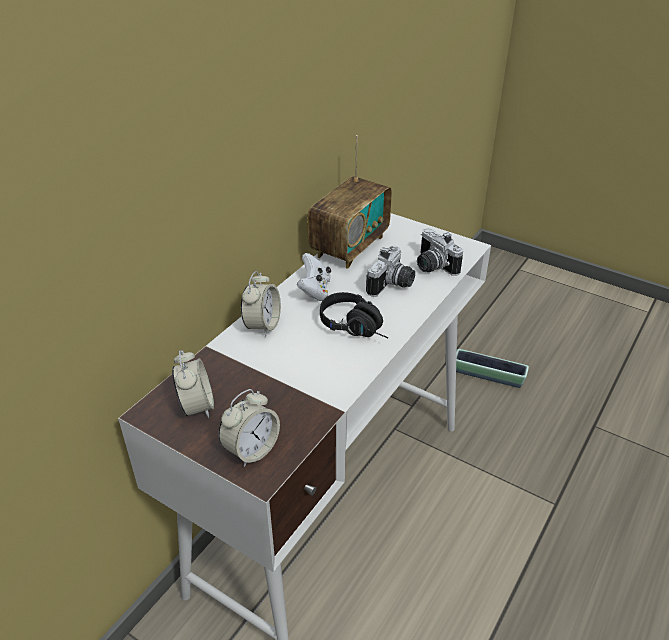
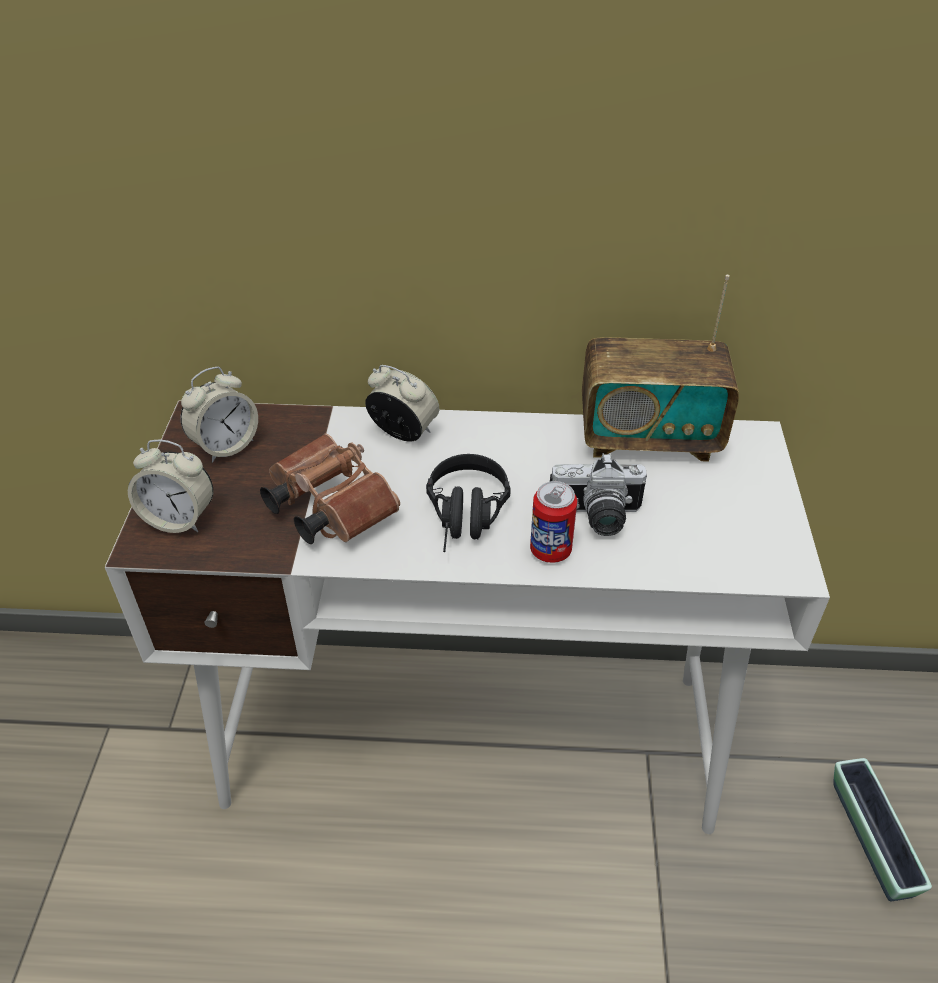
camera: 60 degrees right, 5 degrees up
(262, 325) = (403, 433): alarm clock -> alarm clock turned 135 degrees counterclockwise
(299, 378) = (327, 506): none -> brown binoculars
(315, 290) = (514, 447): white game controller -> none
(403, 308) = (550, 550): none -> can
(432, 266) = (688, 544): camera -> none

